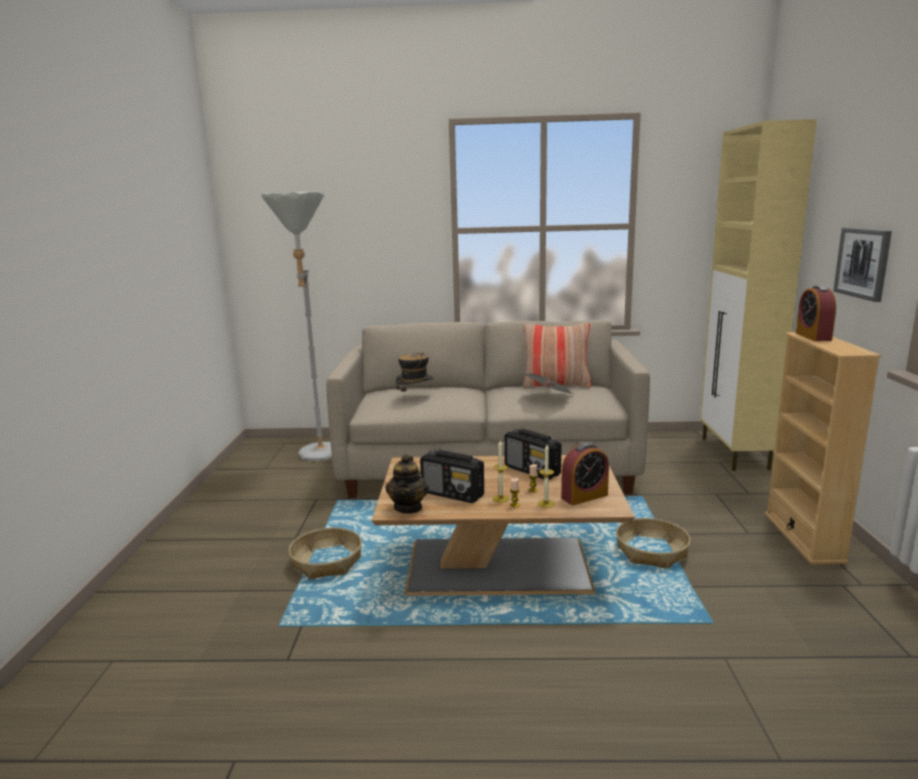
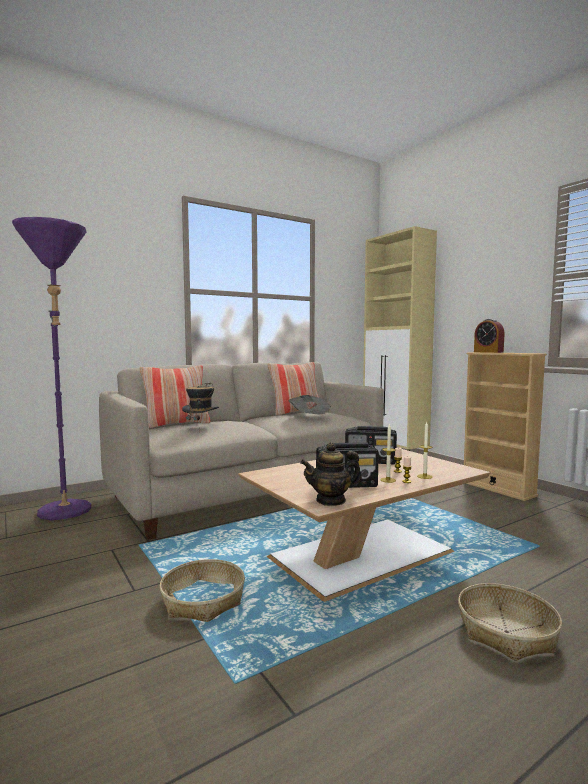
camera: 35 degrees left, 10 degrees down
(319, 457) = (66, 515): grey floor lamp -> purple floor lamp
(407, 388) = (176, 424): none -> pillow
(408, 507) = (331, 500): teapot -> teapot turned 105 degrees clockwise
(584, 496) = (437, 468): alarm clock -> none
(651, 552) = (441, 517): basket -> basket (506, 632)
(863, 263) = (493, 310): picture -> none

